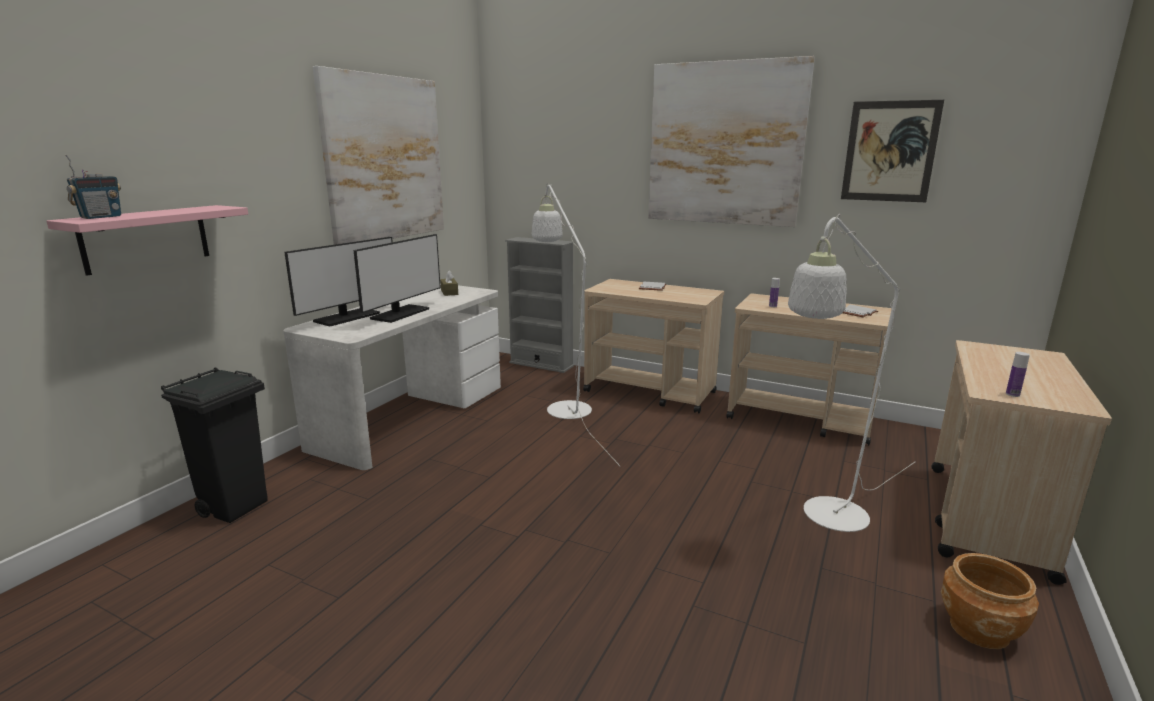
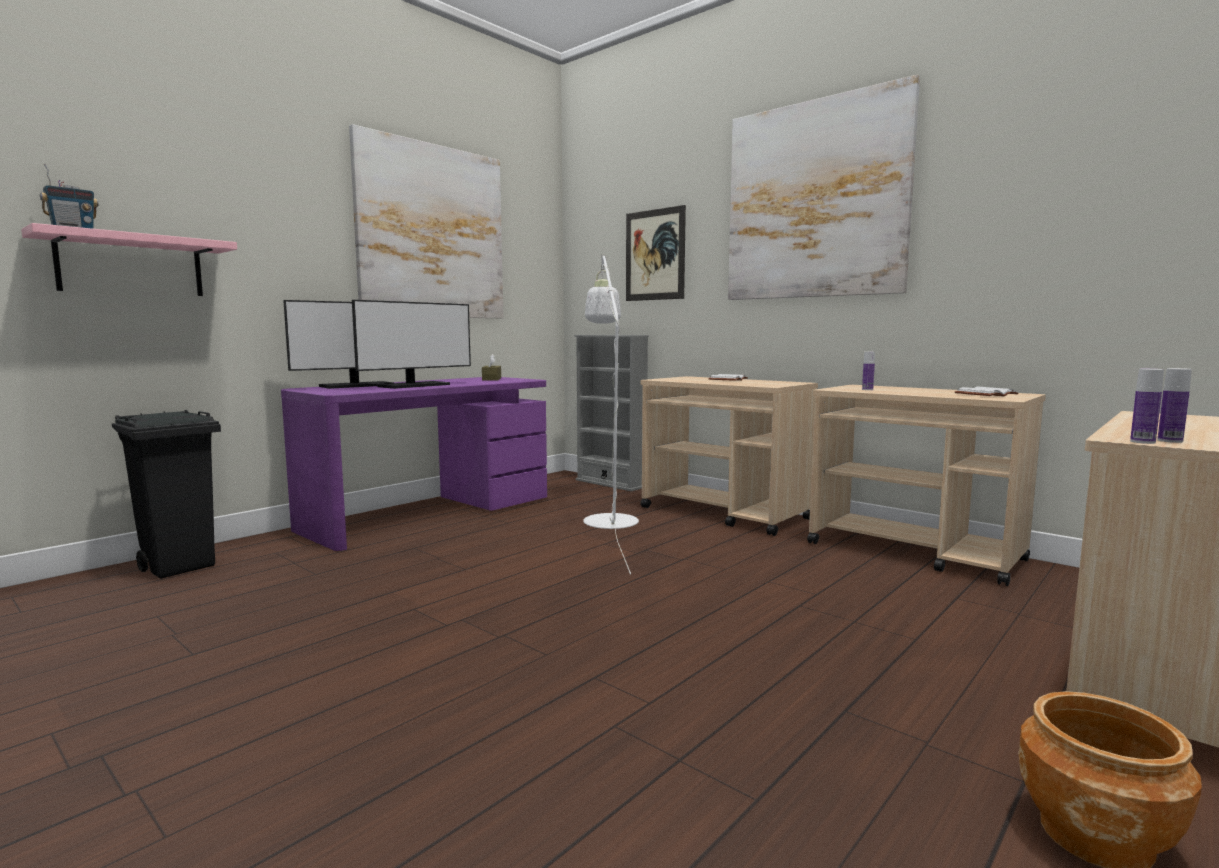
camera: 15 degrees right, 10 degrees down
(411, 416) = (429, 513): white desk -> purple desk
(827, 520) = (890, 658): white floor lamp -> none
(889, 151) = (1028, 180): picture -> picture (655, 255)
(1000, 397) = (1142, 442): none -> bottle

